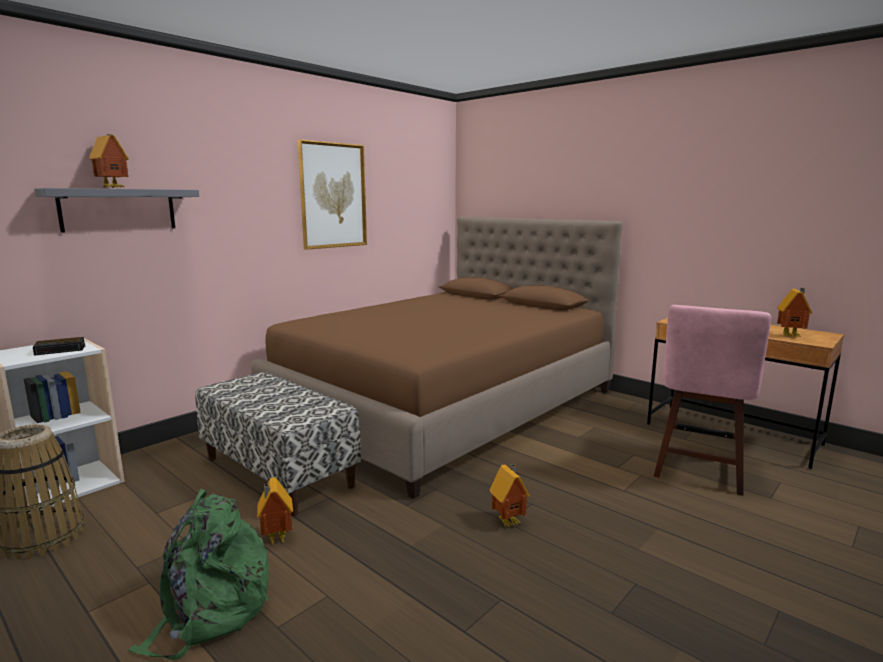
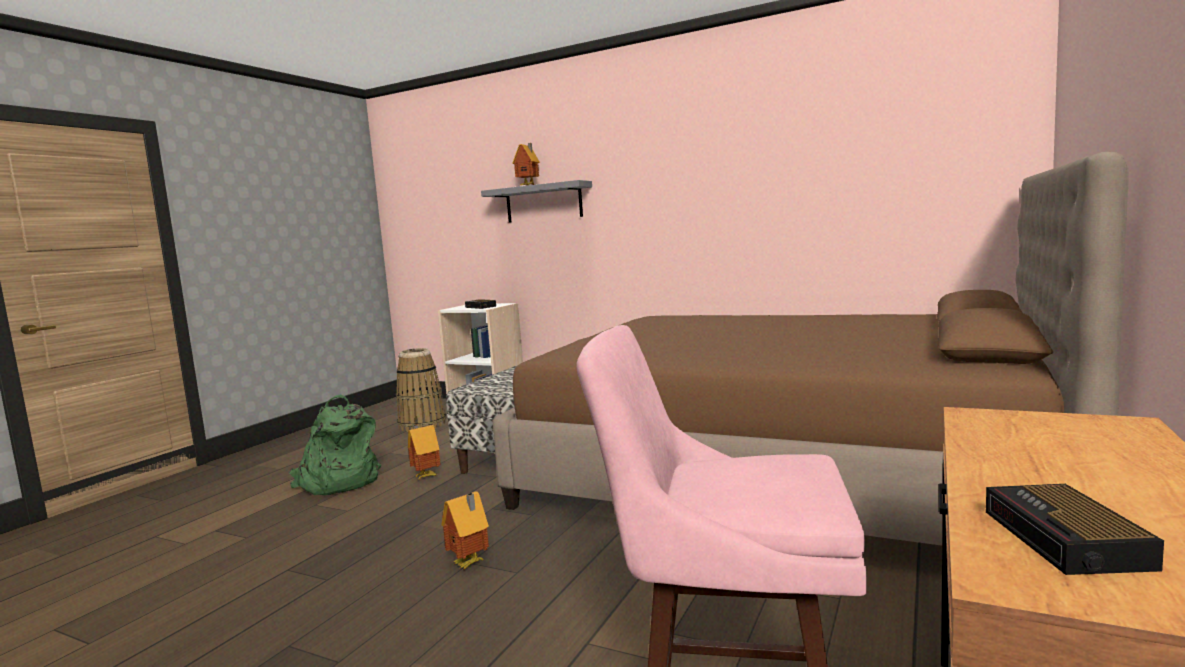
camera: 75 degrees right, 5 degrees down
(333, 195) = (760, 168): picture -> none
(791, 336) = (1067, 540): toy house -> alarm clock

